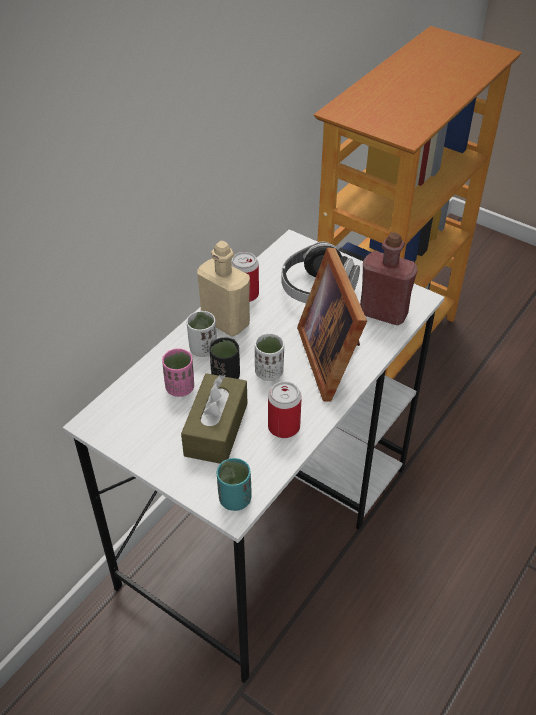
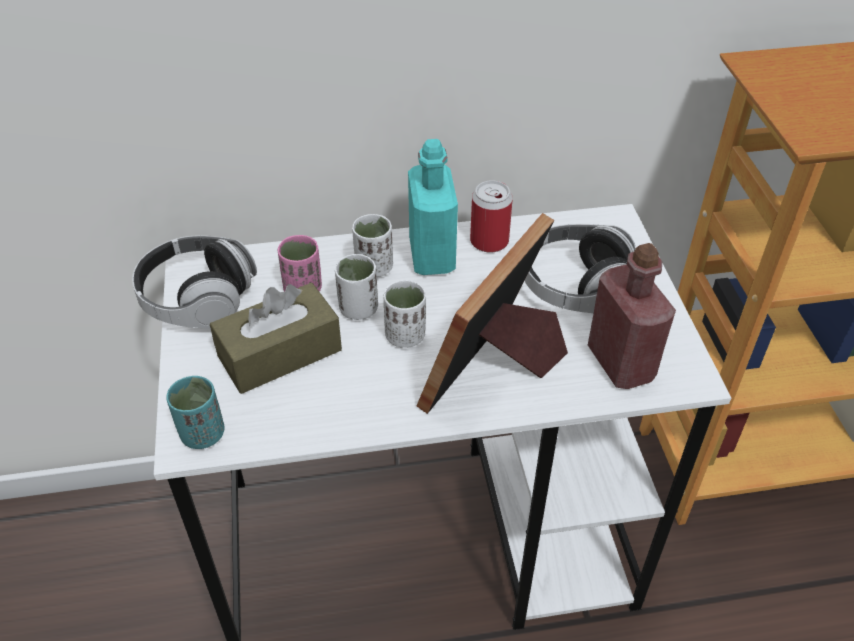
camera: 45 degrees right, 0 degrees up
(125, 437) = (198, 299): none -> headphones
(225, 322) = (432, 256): beige bottle -> turquoise bottle
(225, 376) = (358, 309): black cup -> white cup
(284, 427) = (343, 401): can -> none

